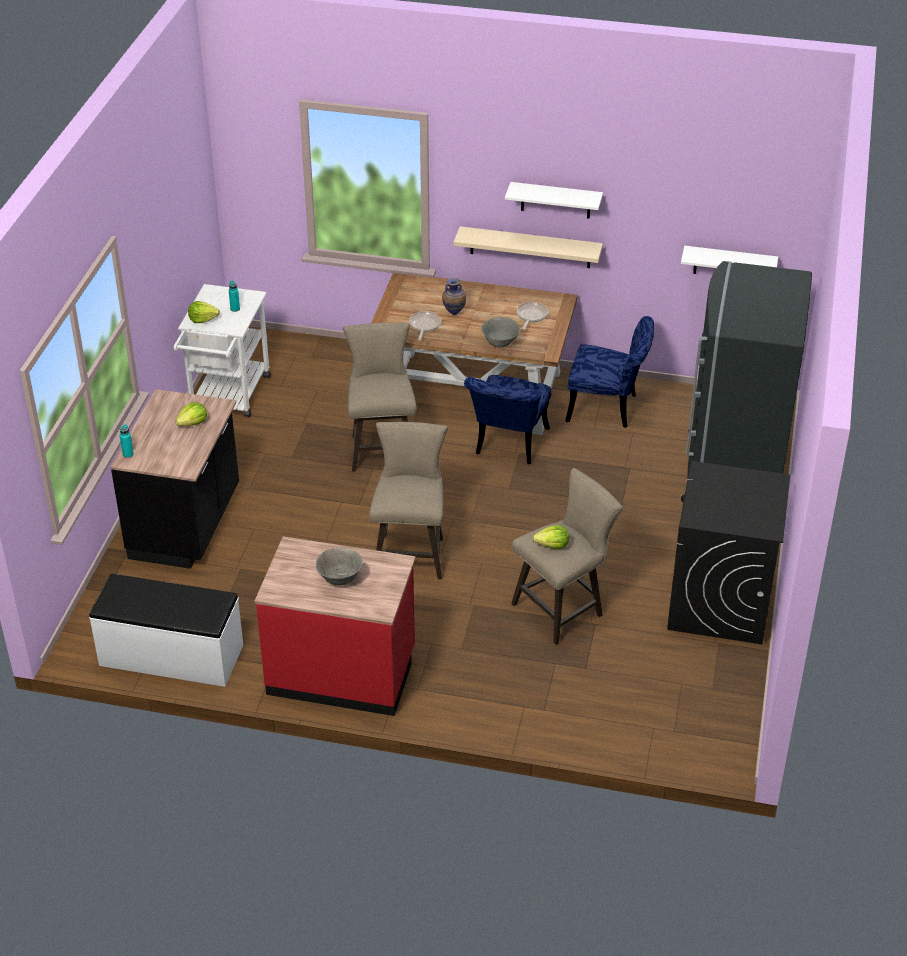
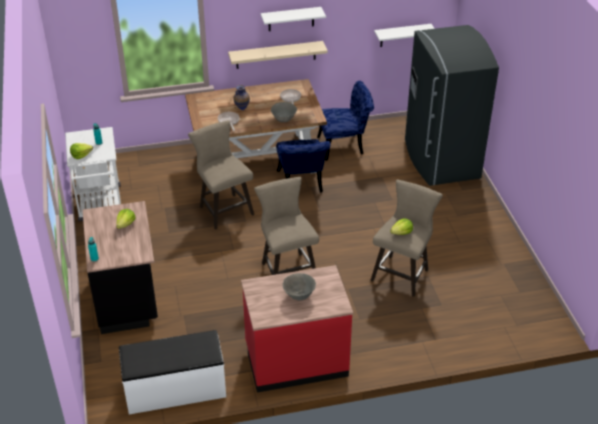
camera: 25 degrees left, 0 degrees up
(720, 603) = (487, 240): black washing machine -> none

